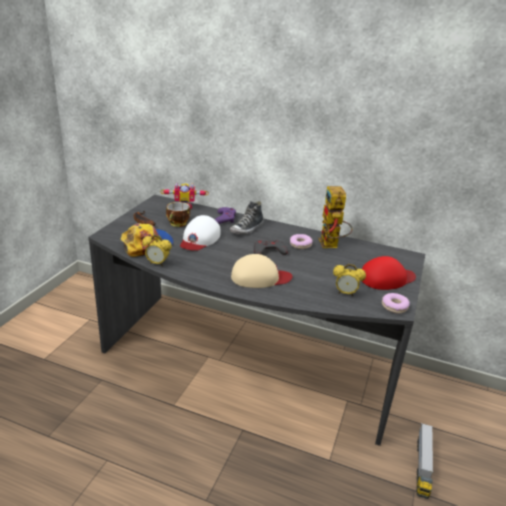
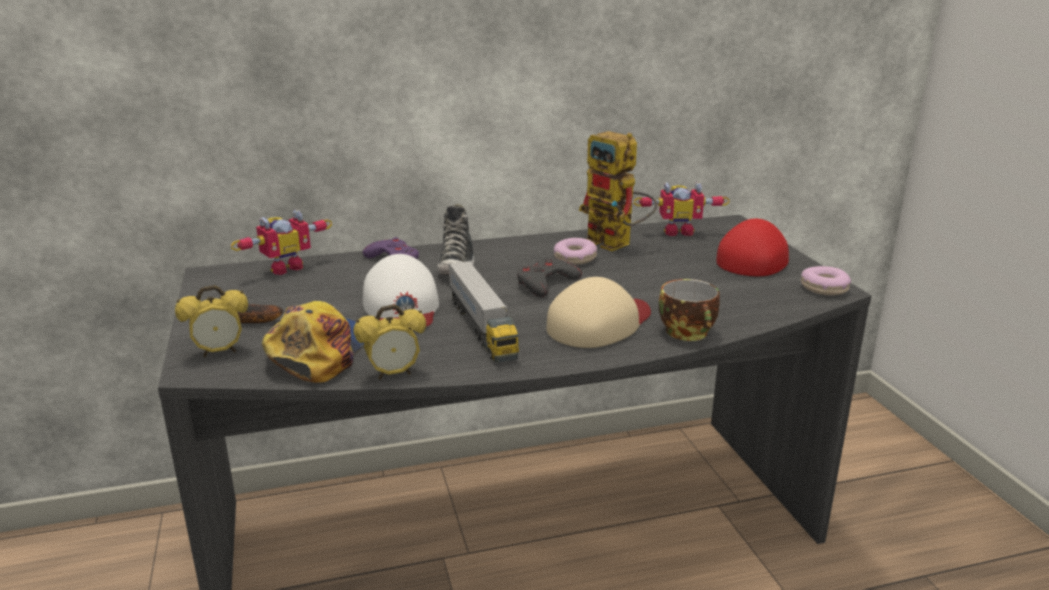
camera: 35 degrees left, 5 degrees down
(178, 224) = (320, 298): cup -> cup (689, 333)
(345, 293) = (744, 296): alarm clock -> alarm clock (219, 352)
(373, 250) = (678, 231): none -> toy robot
(422, 465) = (895, 537): toy truck -> toy truck (481, 327)

